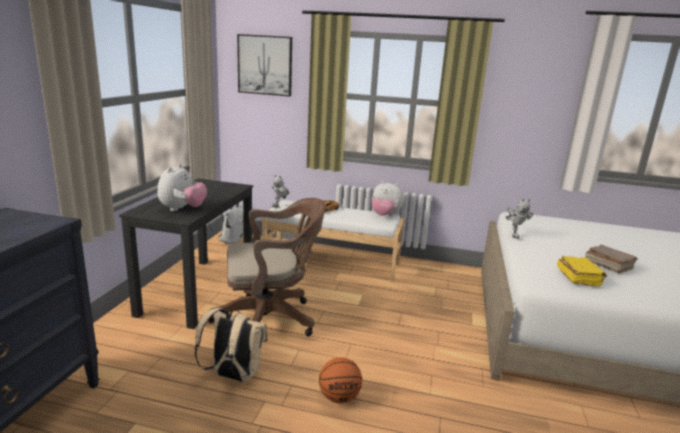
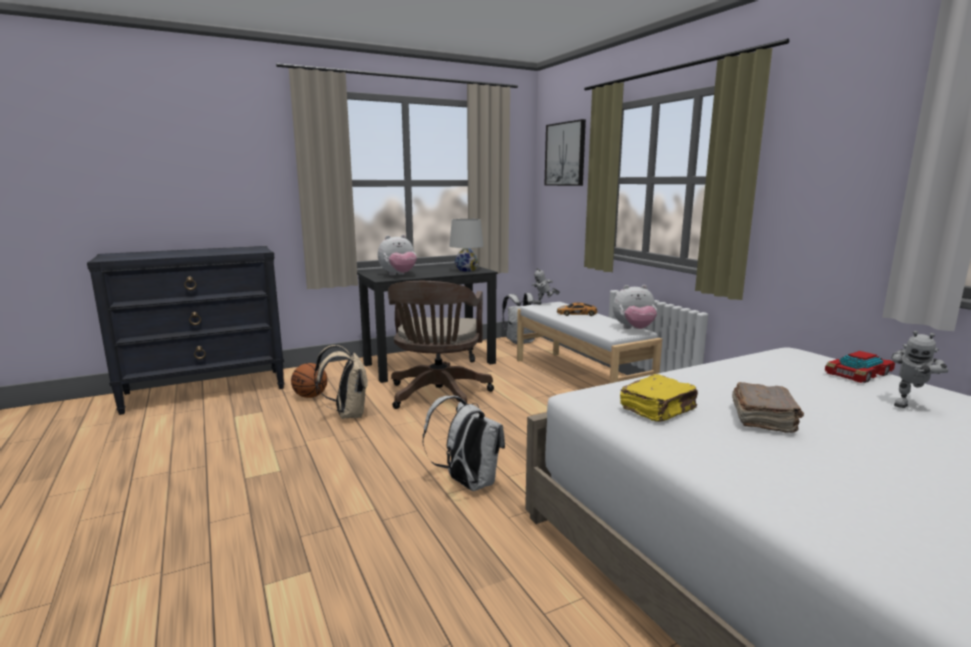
camera: 50 degrees right, 5 degrees down
(222, 188) = (466, 270): none -> white table lamp
(270, 320) = (438, 396): brown office chair -> brown office chair turned 60 degrees clockwise
(339, 397) = (378, 457): basketball -> basketball (310, 396)
(384, 215) = (634, 329): plush toy -> plush toy turned 75 degrees counterclockwise
(425, 378) = (467, 483): none -> white backpack
(514, 235) = (710, 362): toy robot -> toy robot (908, 404)
(562, 222) = (859, 374): none -> toy car

